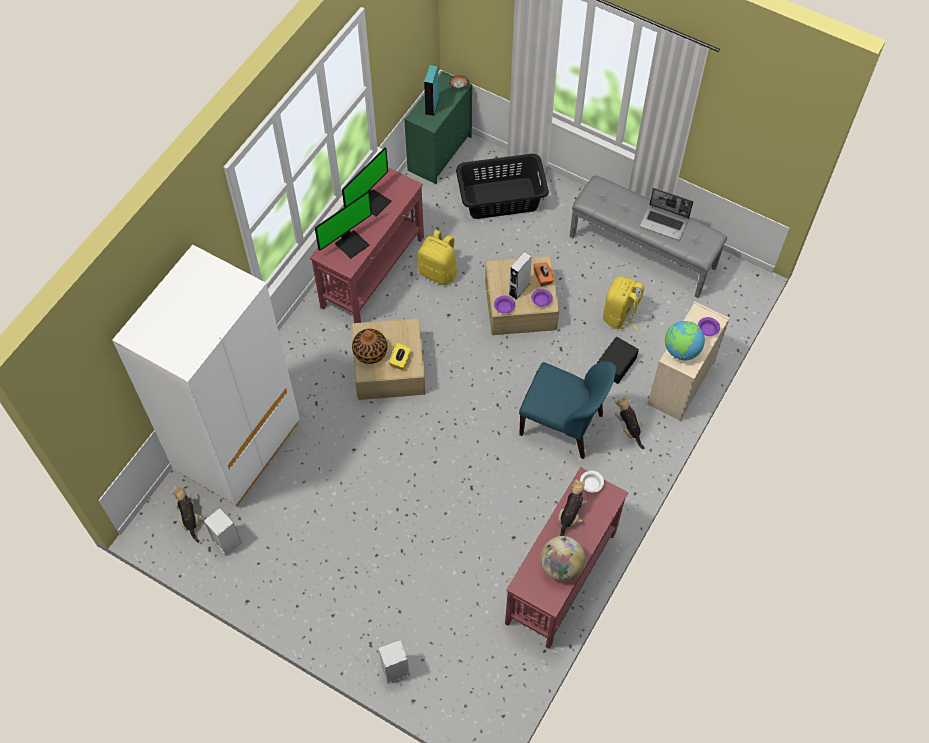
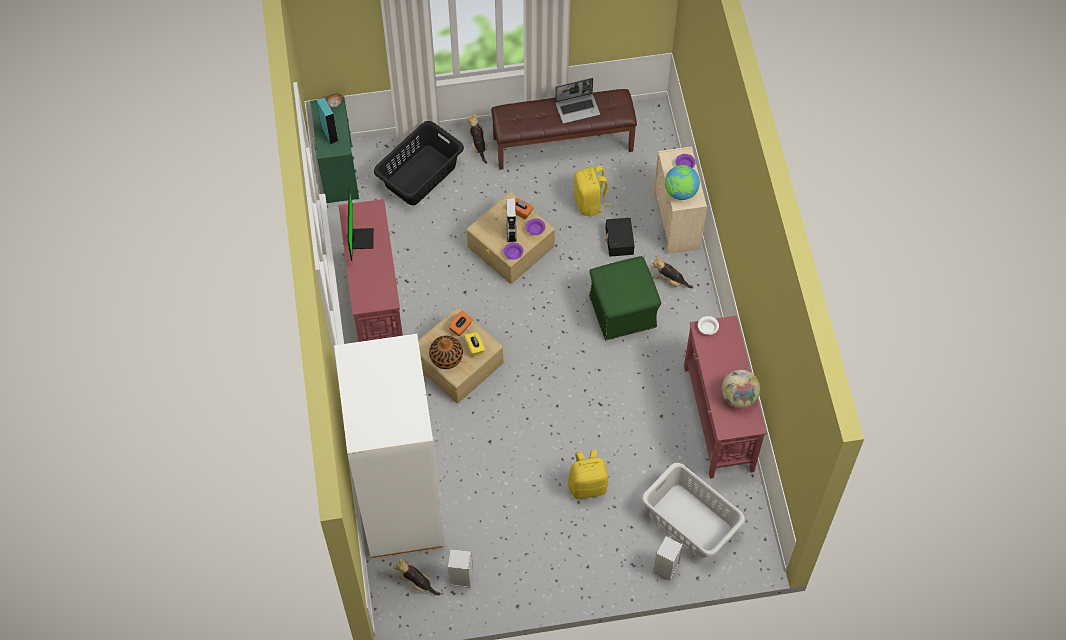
camera: 40 degrees left, 0 degrees up
(351, 243) = (374, 281): monitor -> none
(405, 336) = (461, 327): none -> orange tissue box
(439, 272) = (426, 265): yellow backpack -> yellow backpack (588, 485)
(452, 647) = (690, 522): none -> grey laundry basket
(563, 425) = (623, 312): blue chair -> green ottoman
(571, 515) = (714, 359): plush toy -> plush toy (478, 145)
(643, 251) = (563, 143): grey bench -> brown bench

